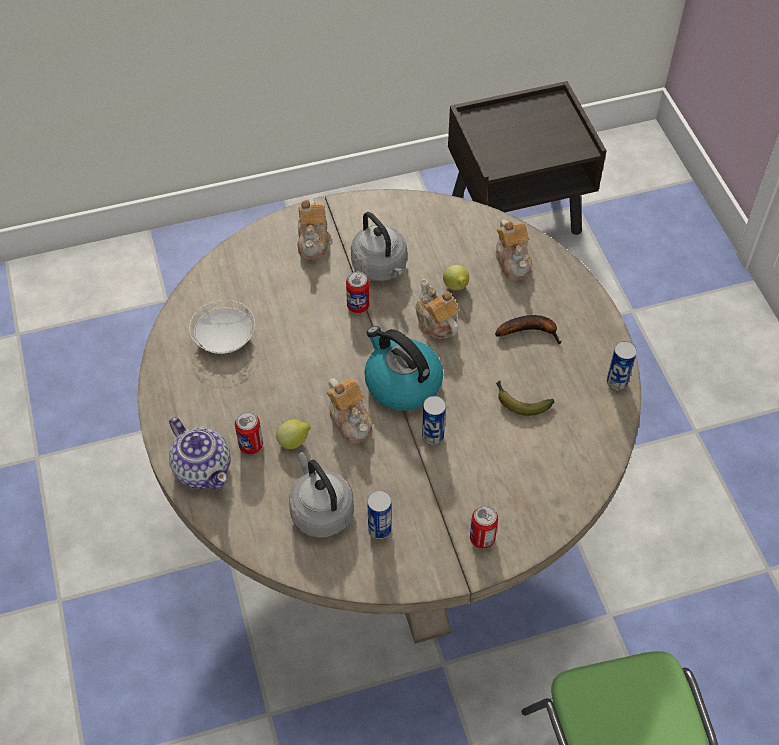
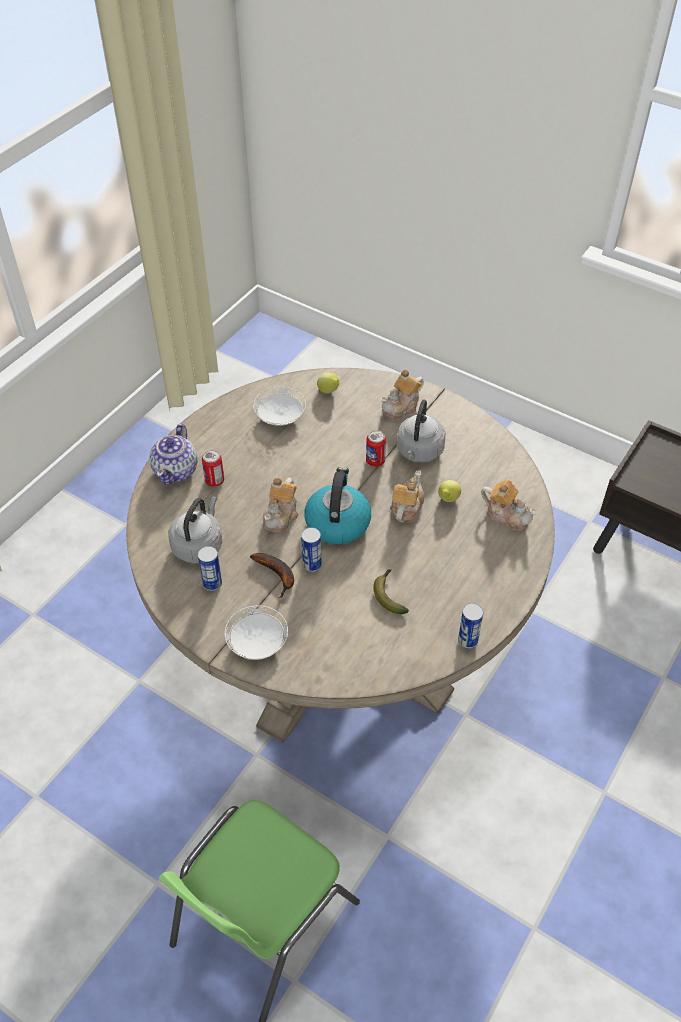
camera: 50 degrees right, 5 degrees down
(294, 442) = (237, 499): lemon -> lemon (329, 391)
(482, 538) = (257, 643): can -> white plate
(513, 261) = (506, 515): teapot -> teapot turned 90 degrees counterclockwise
(530, 331) = (457, 563): banana -> banana (277, 575)

